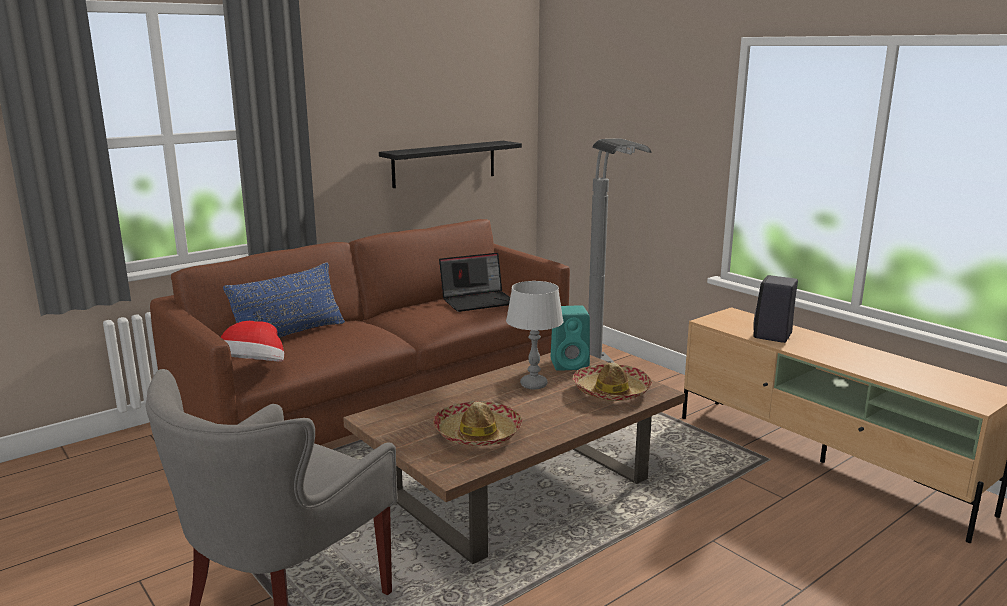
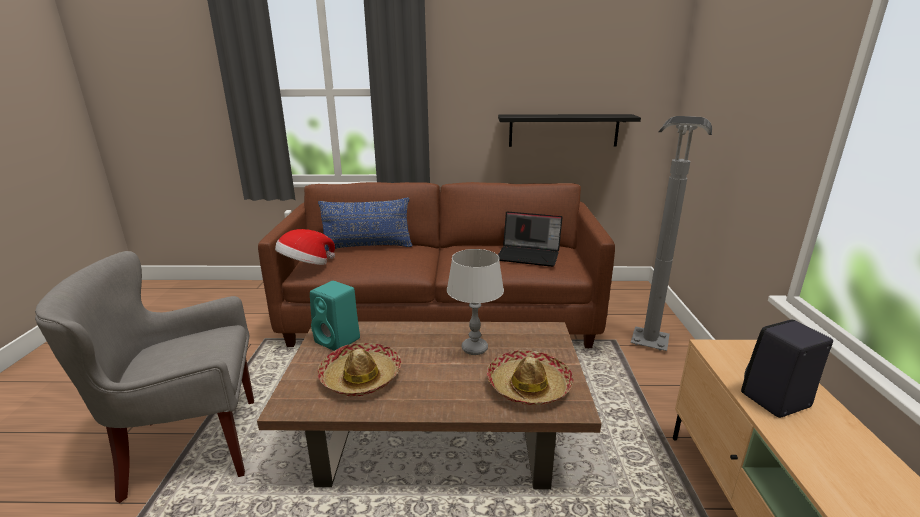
camera: 40 degrees right, 5 degrees up
(571, 364) = (537, 340): turquoise speaker -> turquoise speaker (338, 340)

